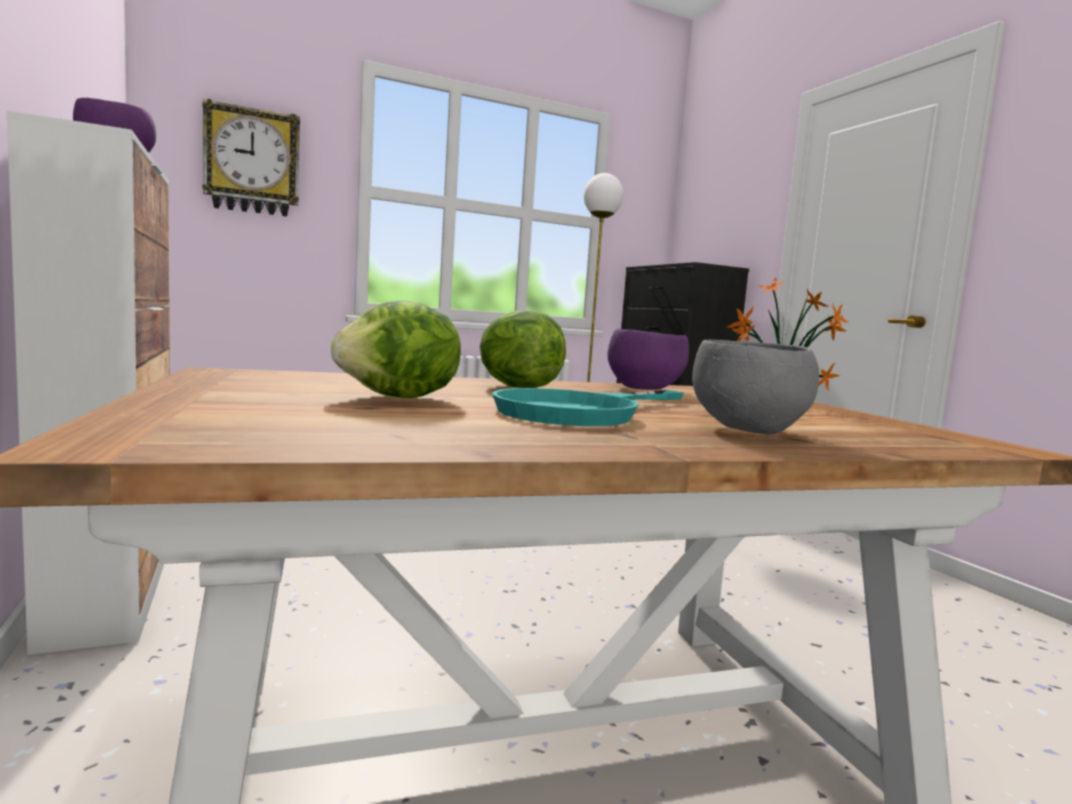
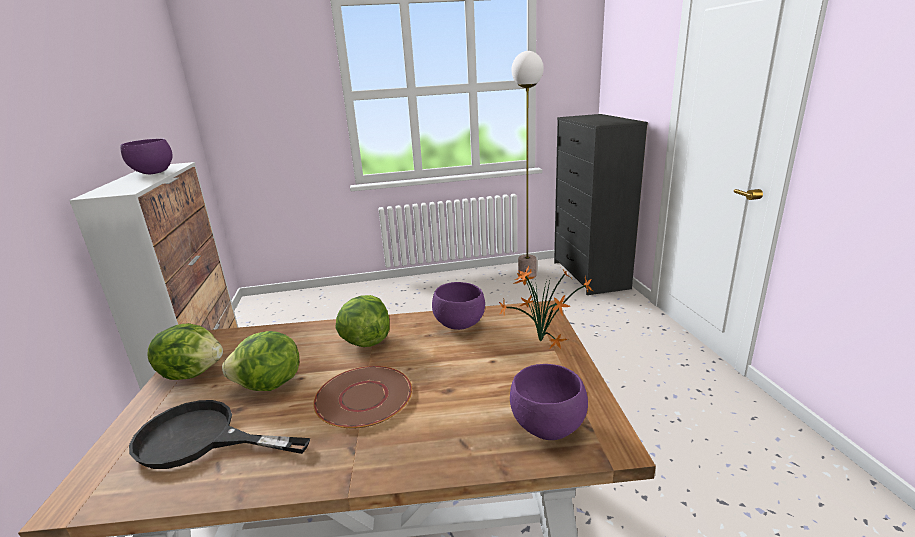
camera: 15 degrees right, 15 degrees up
(235, 385) = (193, 372): none -> lettuce
(252, 161) = (268, 91): wall clock -> none
(329, 419) = (201, 439): none -> black frying pan
(583, 412) = (364, 398): turquoise frying pan -> brown plate
(750, 430) = (445, 427): grey bowl -> none
(898, 437) = (547, 428): none -> purple bowl

